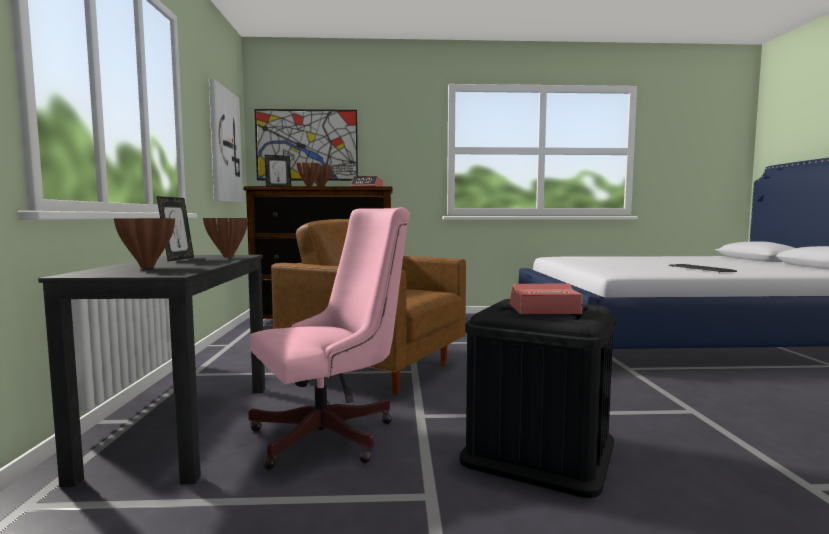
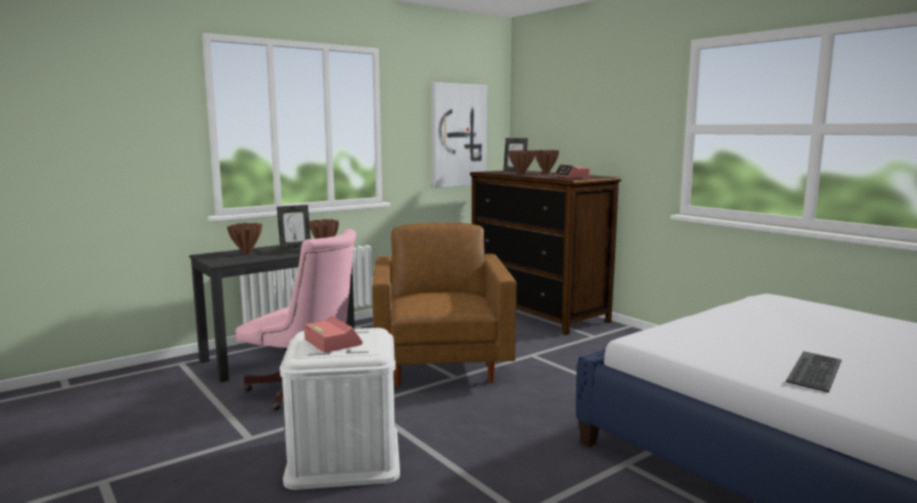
camera: 55 degrees right, 5 degrees up
(306, 145) = (552, 124): picture -> none
(539, 450) = (344, 456): black storage box -> white storage box

